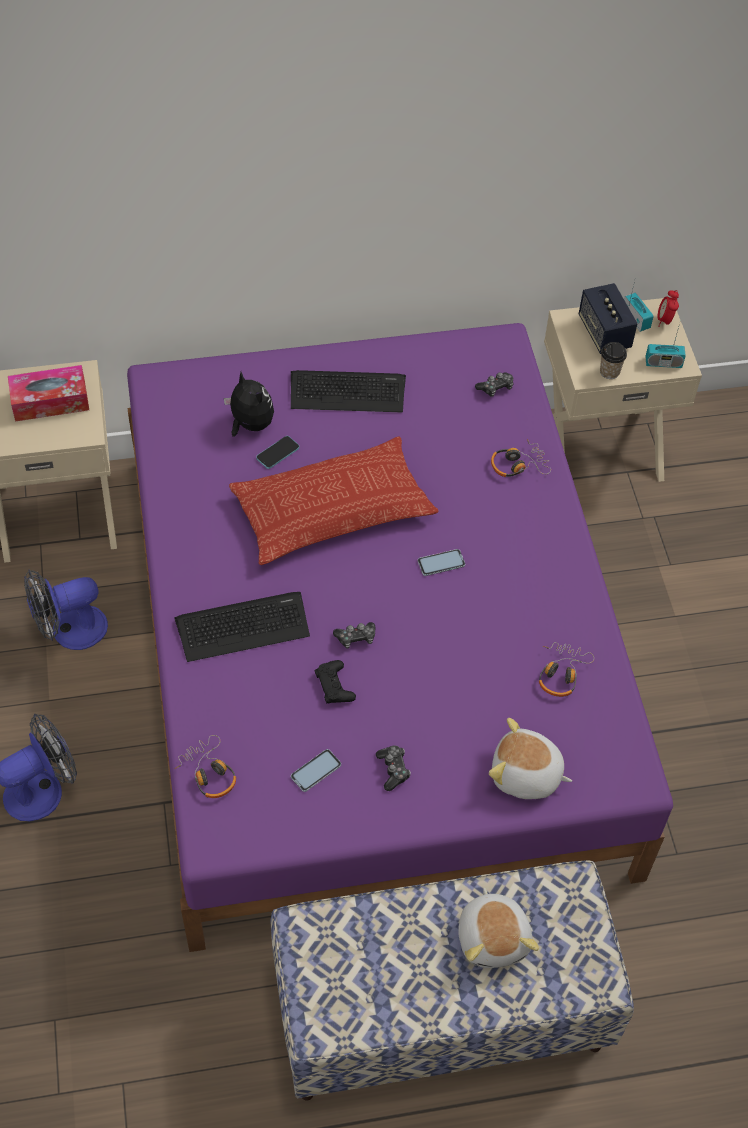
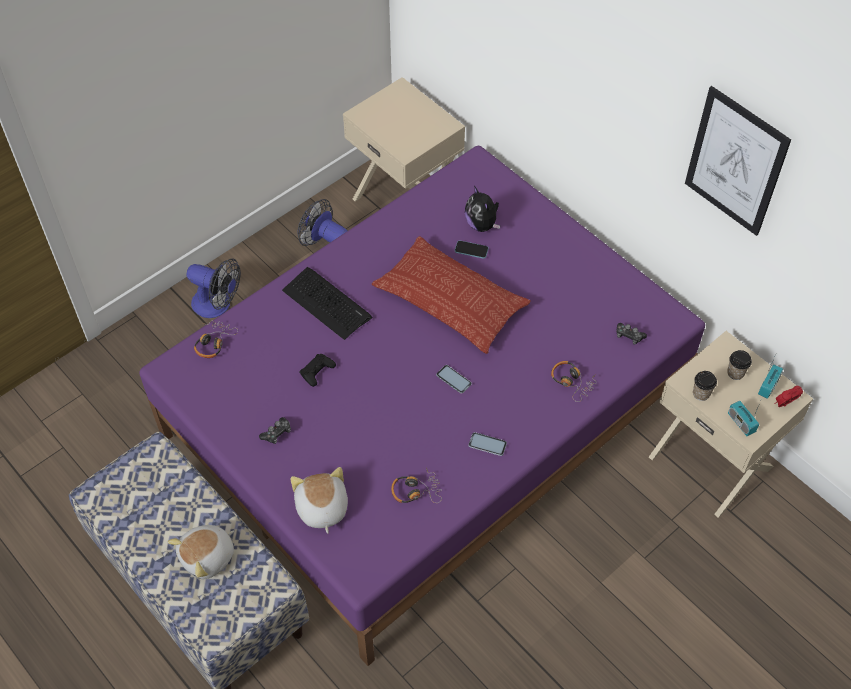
camera: 60 degrees right, 0 degrees up
(50, 401) = (415, 124): tissue box -> none
(250, 424) = (482, 225): plush toy -> plush toy turned 135 degrees clockwise
(316, 771) = (249, 394): phone -> phone (487, 444)
(347, 392) = (552, 259): keyboard -> none
(356, 638) = (360, 364): game controller -> none
(516, 121) = (735, 162): none -> picture
(604, 333) = (735, 373): speaker -> cup

